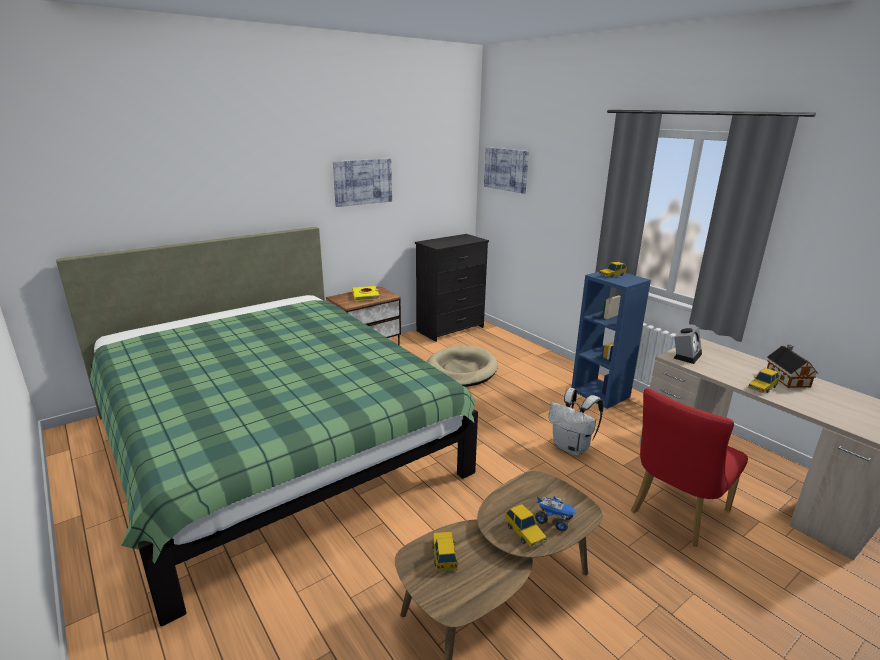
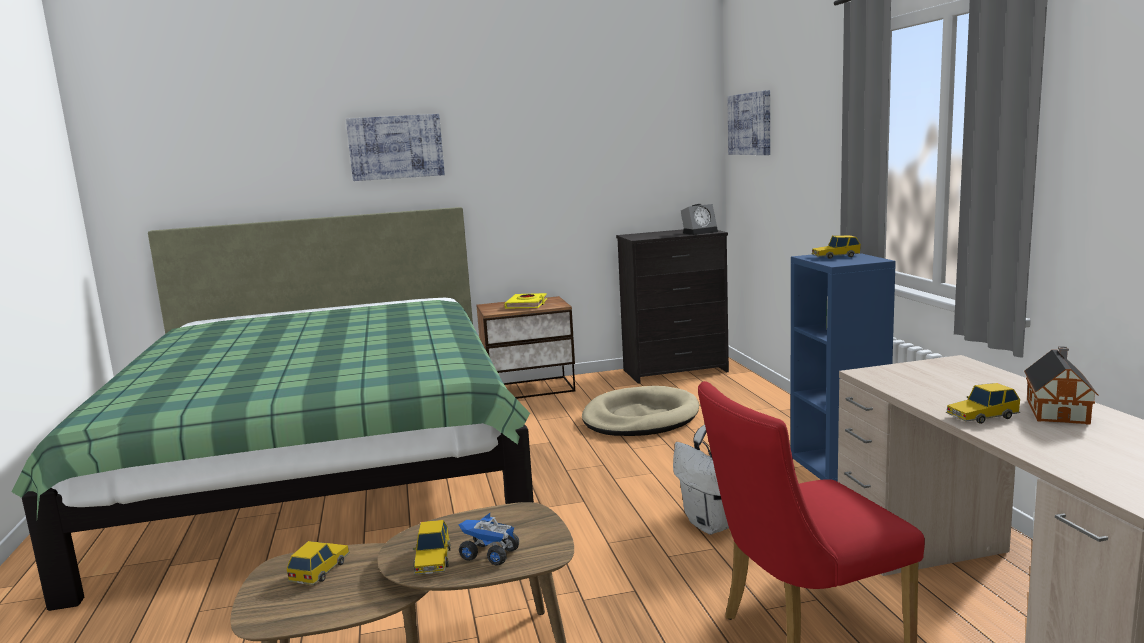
camera: 25 degrees right, 10 degrees down
(363, 182) = (531, 148): picture -> picture (396, 147)
(554, 520) = (488, 555): toy truck -> toy truck turned 150 degrees clockwise
(686, 355) = (897, 372): alarm clock -> alarm clock (700, 232)

